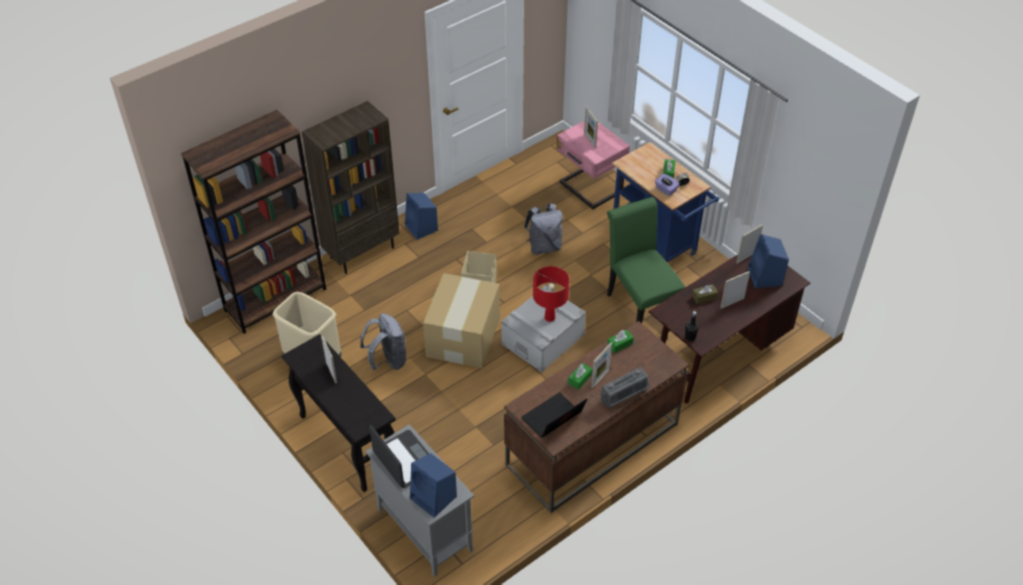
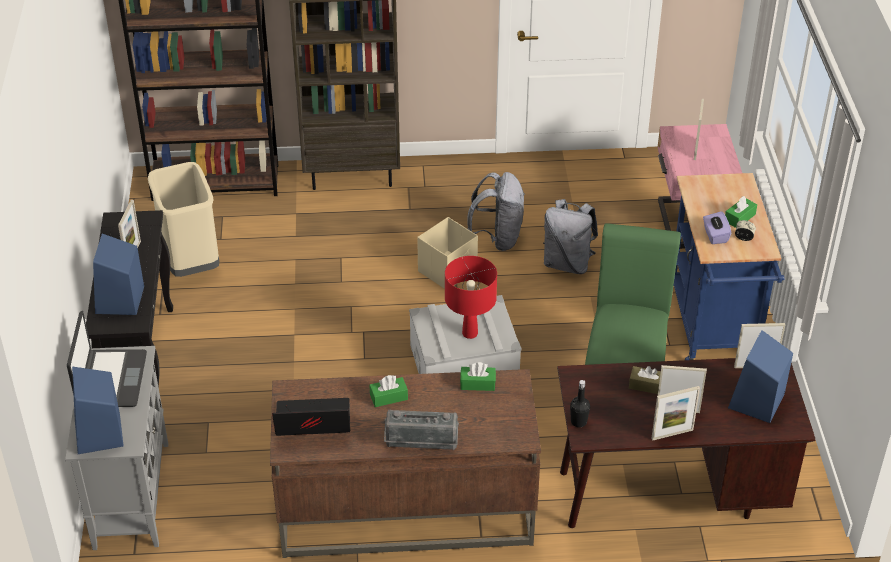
camera: 35 degrees right, 5 degrees down
(387, 361) = (268, 300): grey backpack -> grey backpack (497, 238)
(422, 228) = (443, 180): blue speaker -> blue speaker (120, 301)
(462, 337) = (373, 316): cardboard box -> none
(600, 378) = (414, 408): picture frame -> picture frame (672, 434)

